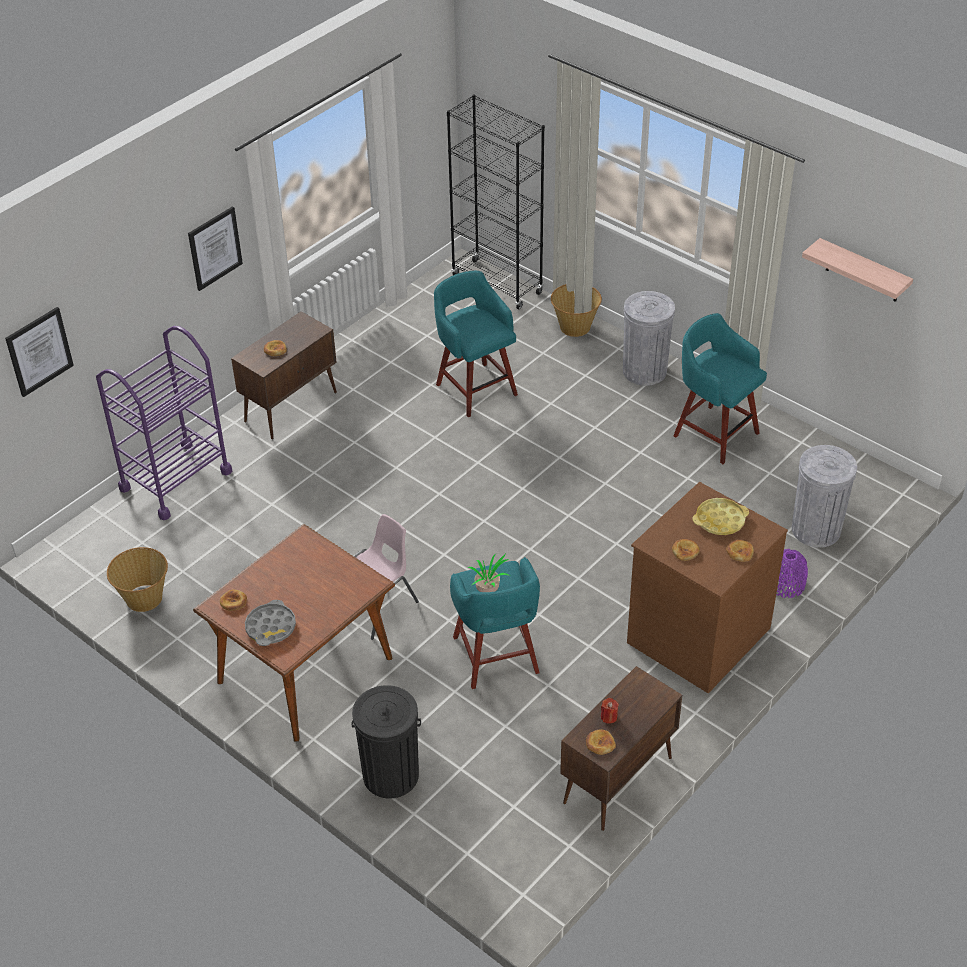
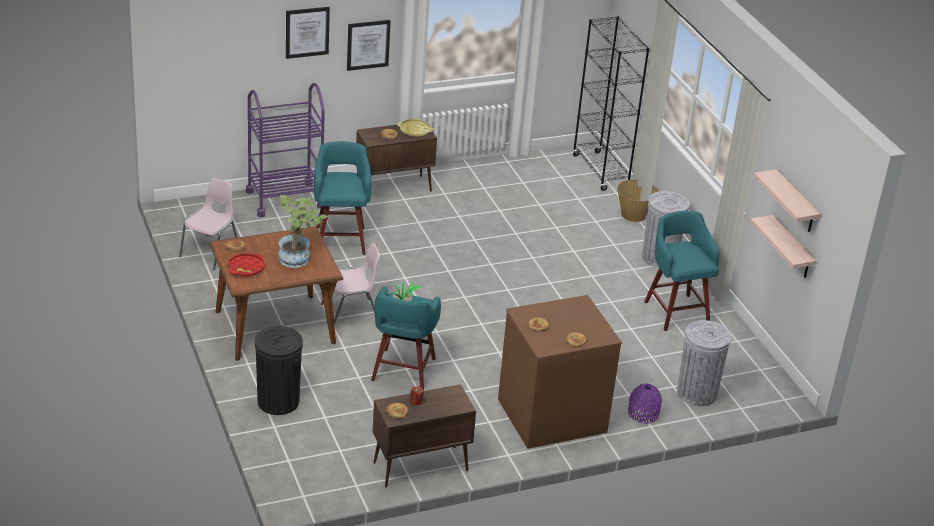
camera: 25 degrees right, 10 degrees down
(39, 351) = (210, 58): picture -> picture (307, 32)
(144, 597) = (211, 251): basket -> pink chair
(271, 627) = (246, 268): grey tray -> red tray
(323, 582) = (299, 259): none -> potted plant
(475, 388) = (528, 223): turquoise stool -> turquoise stool (340, 239)
(720, 520) = (579, 319): yellow tray -> yellow tray (415, 131)
(864, 324) = (791, 248): none -> shelf

